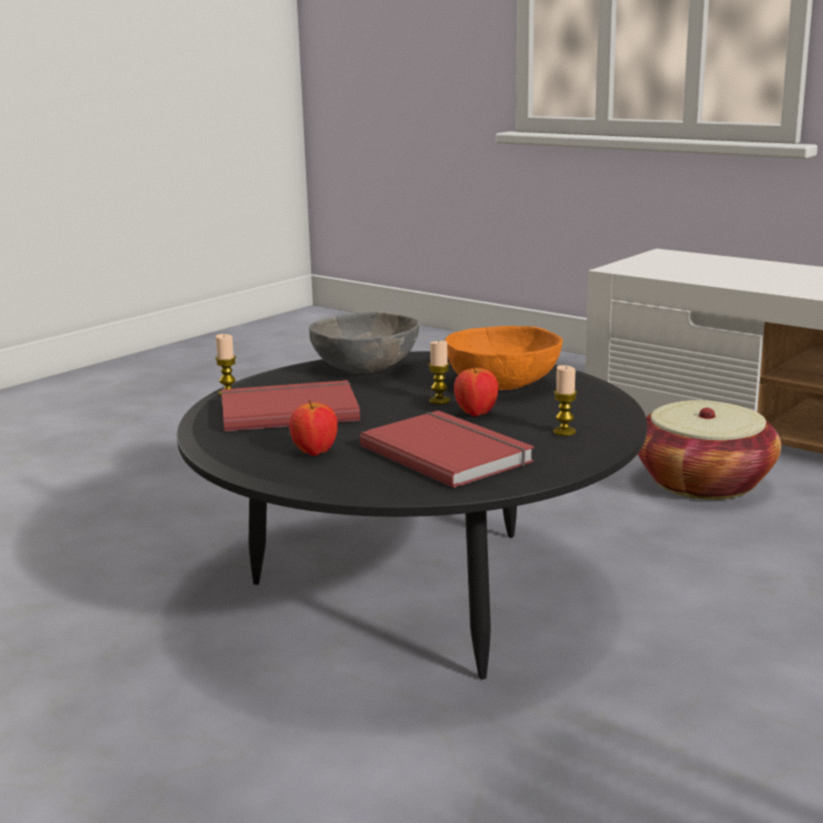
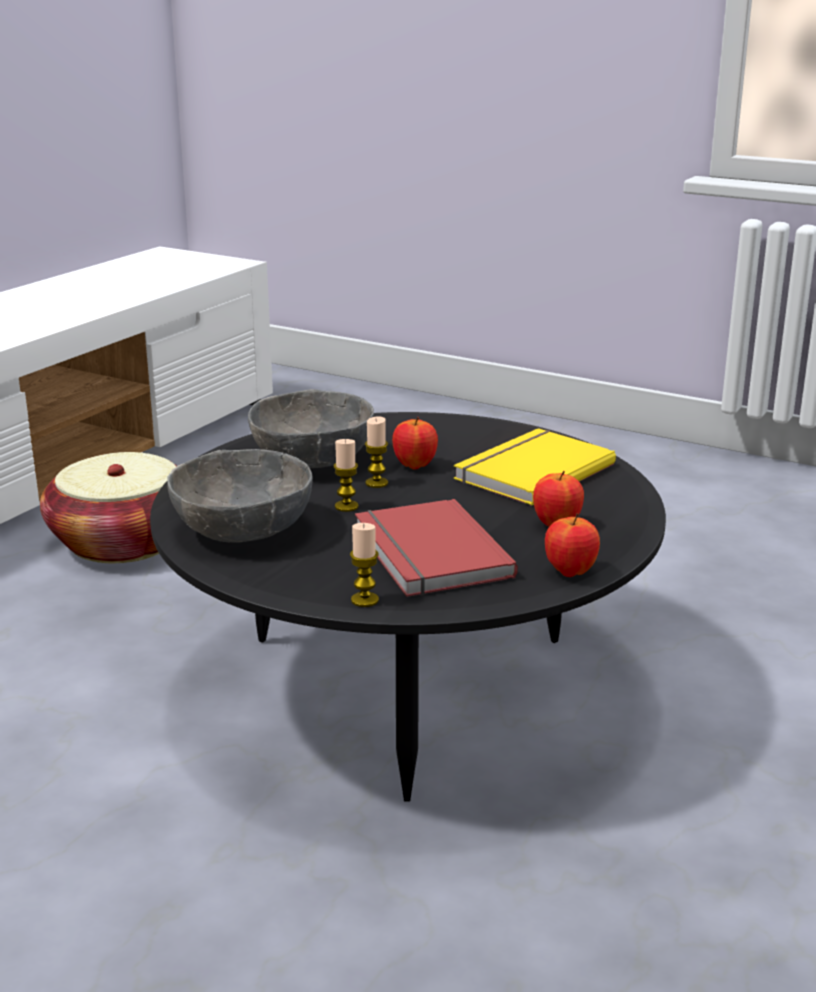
camera: 100 degrees left, 5 degrees up
(220, 449) = (570, 572): none -> apple
(448, 453) = (530, 471): red book -> yellow book
(503, 384) = (313, 459): orange bowl -> grey bowl
(564, 432) = (457, 433): candle -> candle (346, 506)

